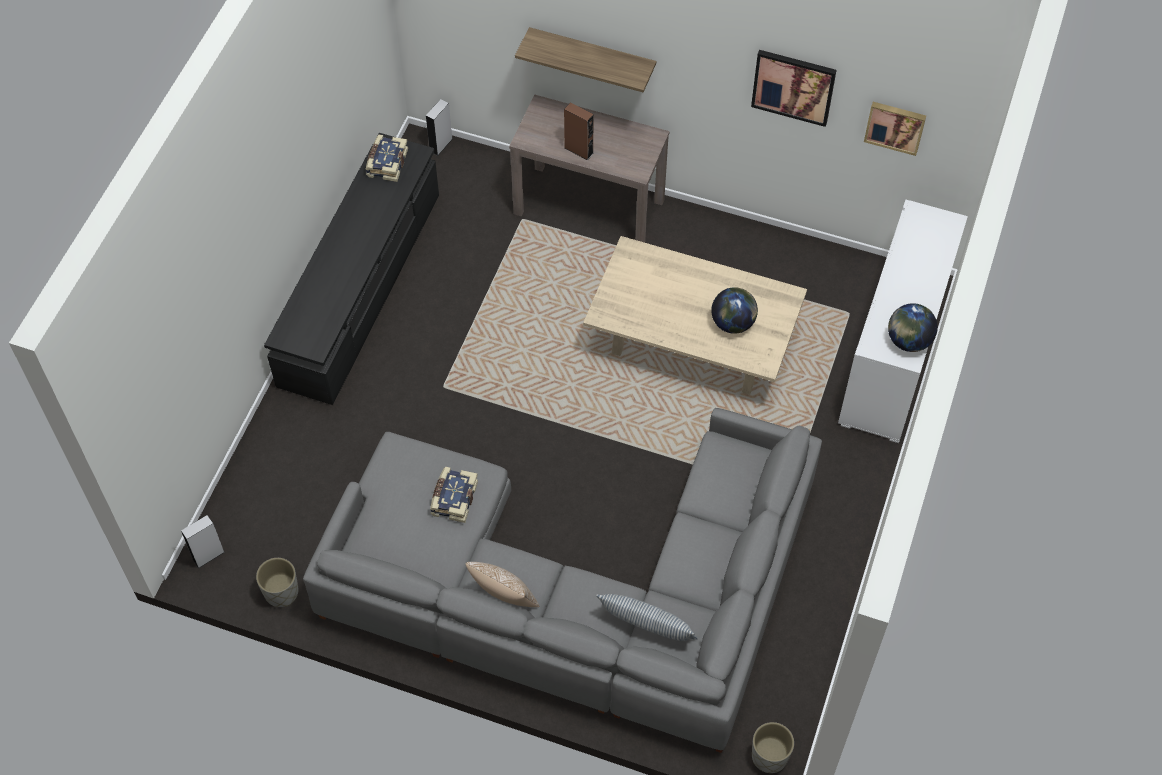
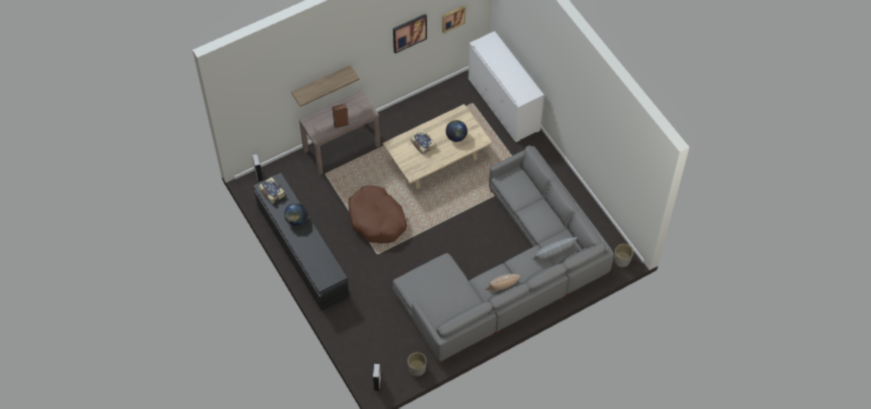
camera: 50 degrees left, 0 degrees up
(453, 498) = (446, 276): book -> book (422, 145)
(505, 342) = (377, 220): none -> brown dog bed
(908, 341) = (528, 88): globe -> globe (296, 220)

